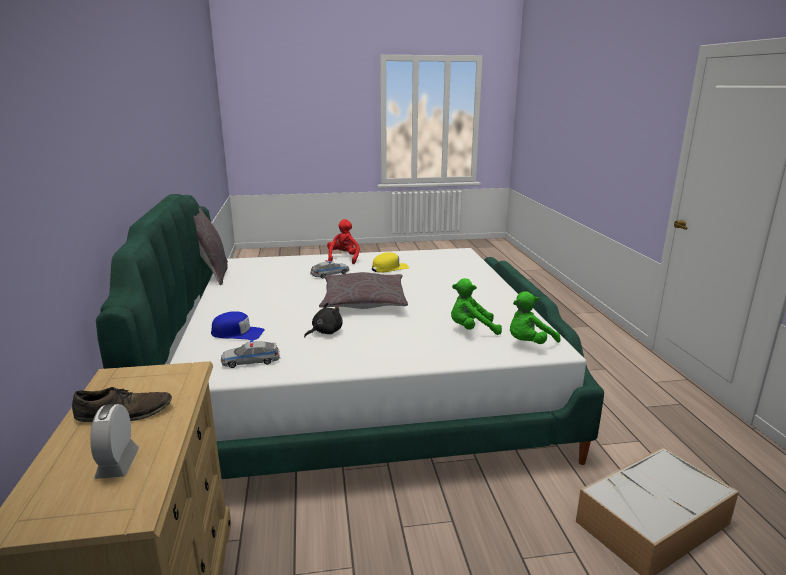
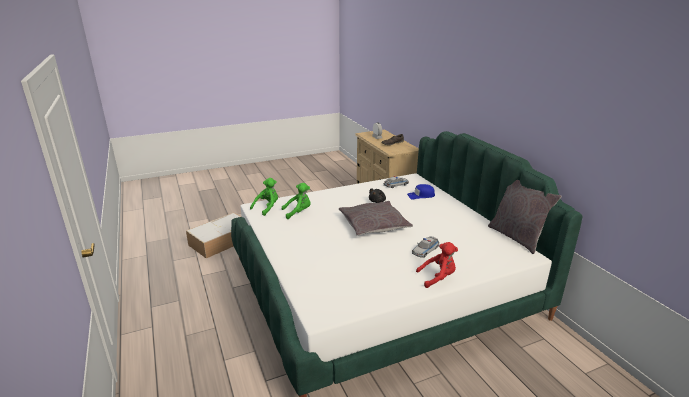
camera: 165 degrees right, 5 degrees up
(343, 258) = (438, 278): red plush toy -> red plush toy turned 90 degrees counterclockwise
(389, 268) = (381, 267): yellow cap -> none

